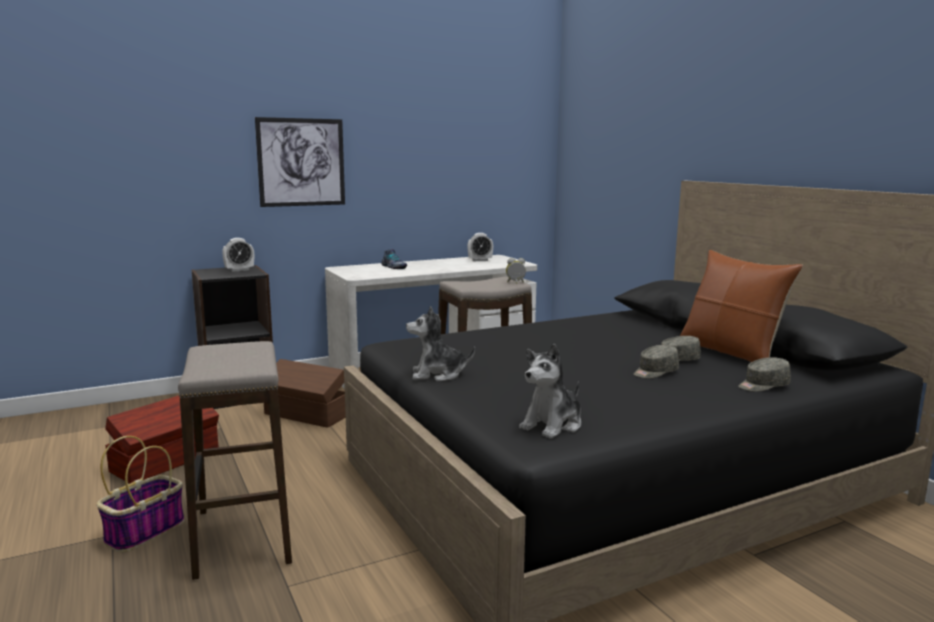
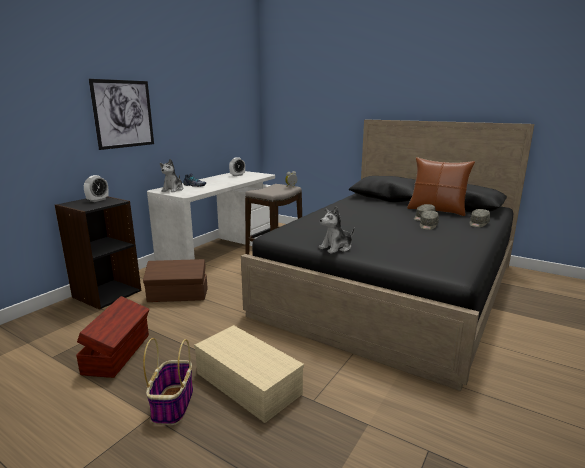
camera: 30 degrees left, 5 degrees up
(243, 537) = (246, 383): stool -> beige storage box
(552, 425) = (442, 262): plush toy -> plush toy (173, 190)

